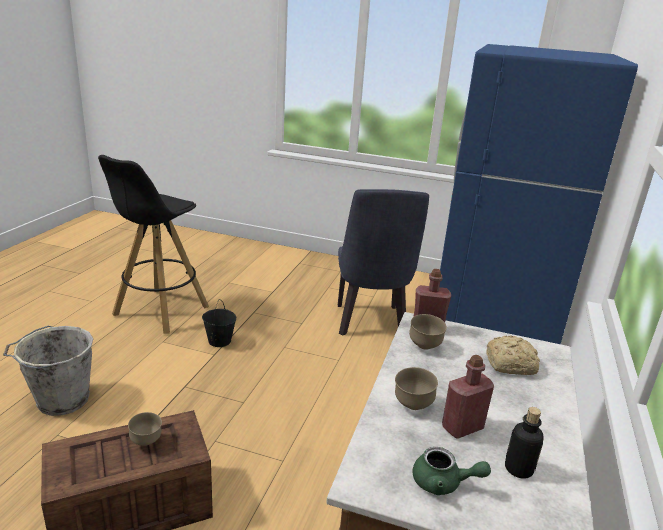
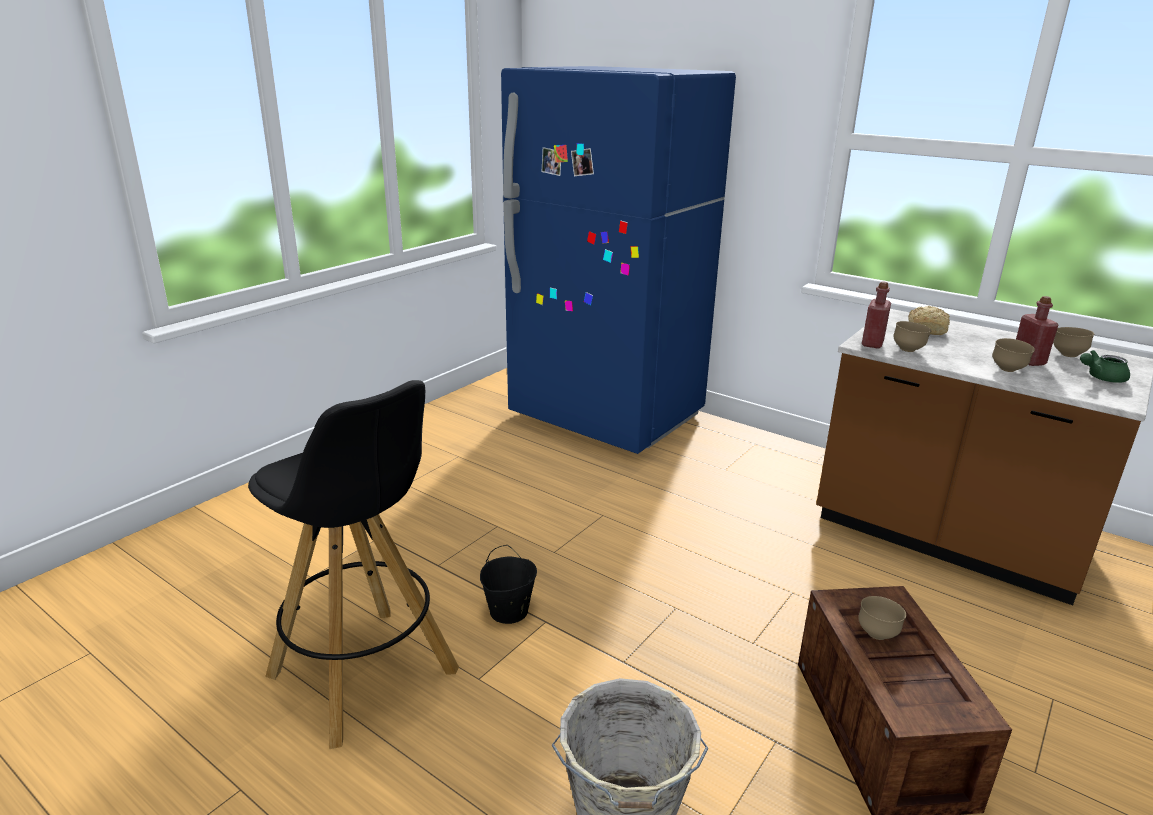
camera: 70 degrees left, 0 degrees up
(370, 324) = (529, 474): blue chair -> none
(443, 483) = (1101, 378): green teapot -> green teapot turned 135 degrees counterclockwise
(518, 469) = (1067, 355): bottle -> brown bowl

